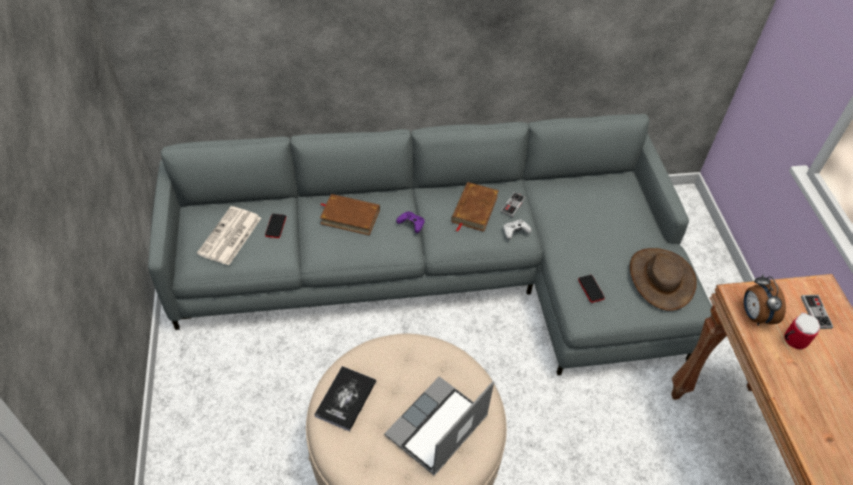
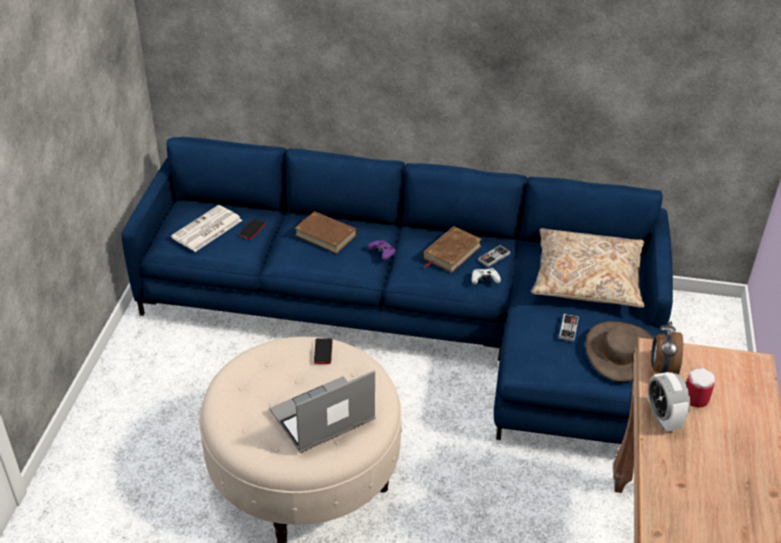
camera: 20 degrees right, 10 degrees down
(346, 399) = (248, 375): book -> none
(446, 270) = (422, 322): grey sofa -> blue sofa
(591, 289) = (540, 345): phone -> phone (323, 351)
(600, 209) = (587, 279): none -> beige pillow
(780, 369) = (663, 418): none -> alarm clock
(816, 312) = (732, 381): game controller -> game controller (568, 328)

